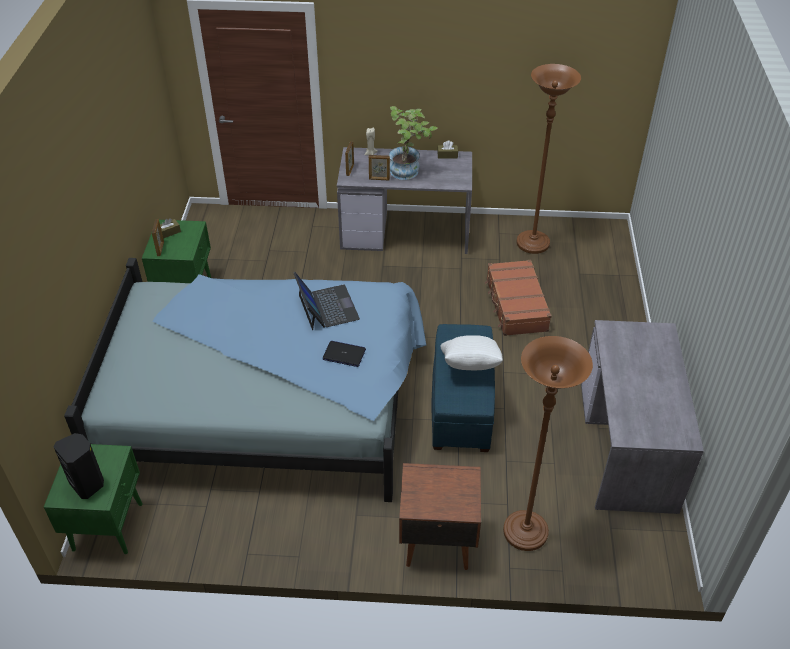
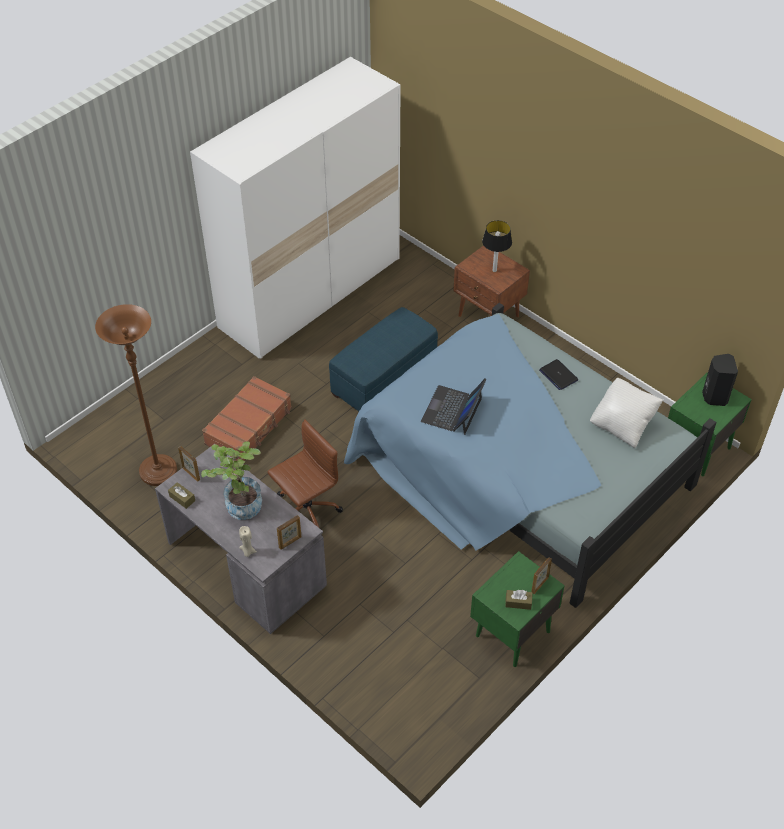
camera: 140 degrees left, 5 degrees up
(344, 354) = (475, 366): laptop -> laptop (558, 375)
(379, 179) = (277, 511): picture frame -> picture frame (191, 473)
(404, 278) = (306, 511): none -> brown office chair
(436, 490) = (494, 270): none -> table lamp
(470, 367) = (381, 340): white pillow -> white pillow (623, 424)
(525, 532) = (431, 291): brown floor lamp -> none
(628, 446) = (311, 293): grey desk -> white wardrobe

